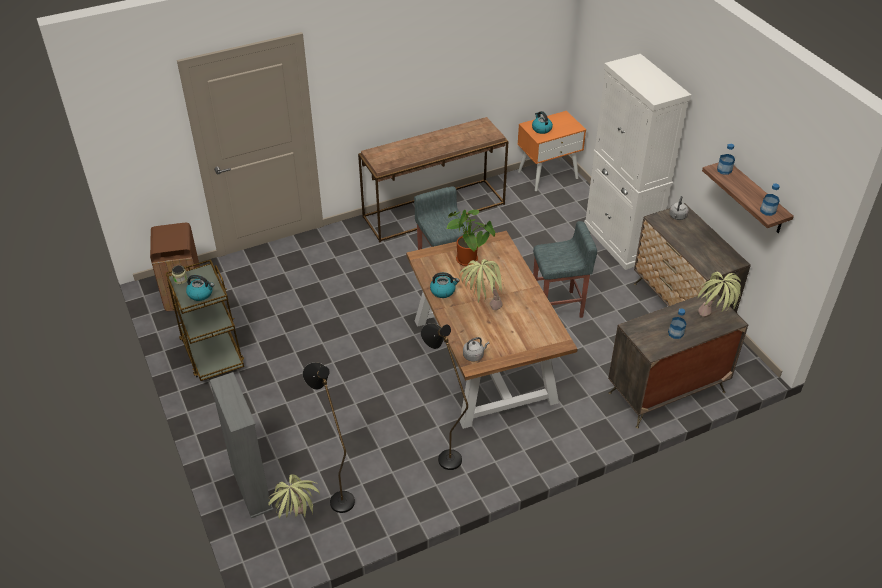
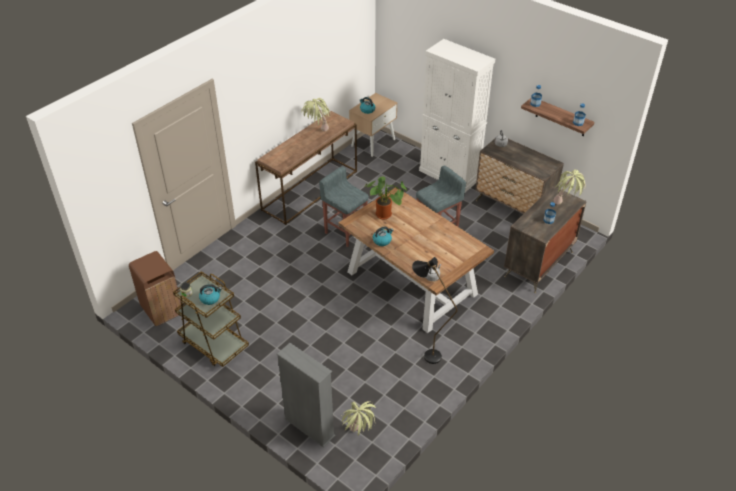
camera: 25 degrees left, 0 degrees up
(337, 496) = (373, 409): black floor lamp -> none
(481, 310) = (416, 245): potted plant -> potted plant (317, 133)
(548, 174) = (373, 142): orange nightstand -> beige nightstand

